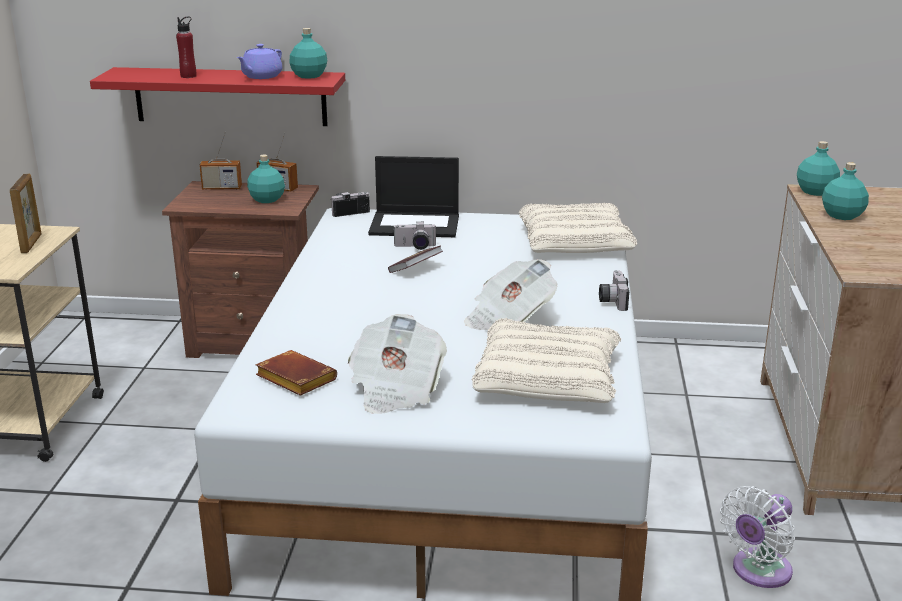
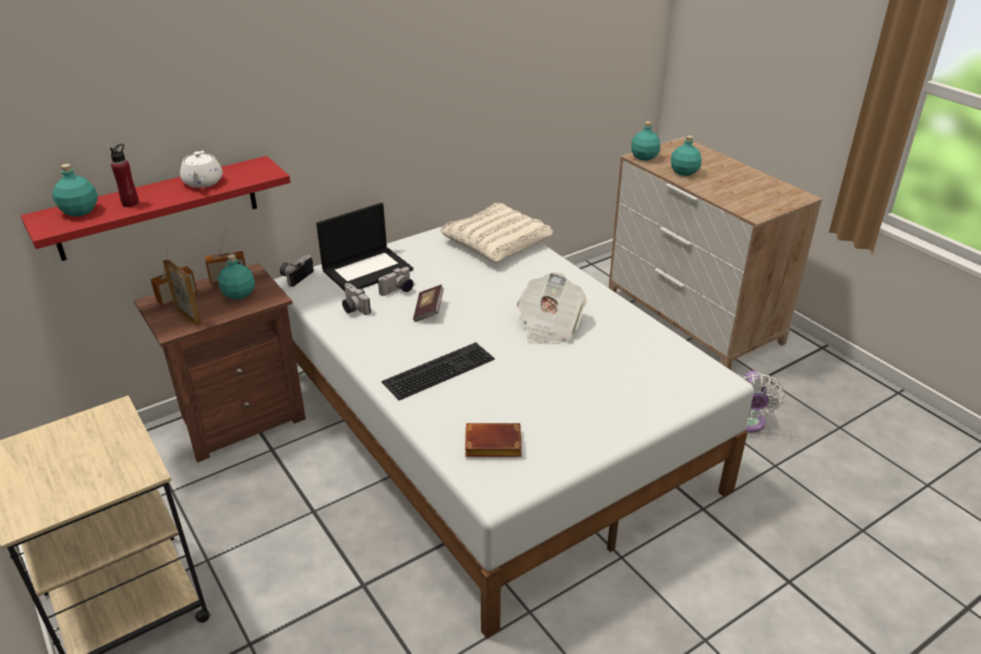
camera: 40 degrees left, 10 degrees up
(31, 244) = (114, 434): picture frame -> picture frame (188, 316)
(261, 76) = (203, 182): purple teapot -> white teapot
(309, 76) = (245, 168): turquoise bottle -> turquoise bottle (80, 211)
(348, 311) = (438, 369): none -> keyboard
(395, 389) = (566, 417): newspaper -> none
(548, 378) = (636, 360): beige pillow -> none
(611, 300) = (585, 282): camera -> camera (353, 308)

